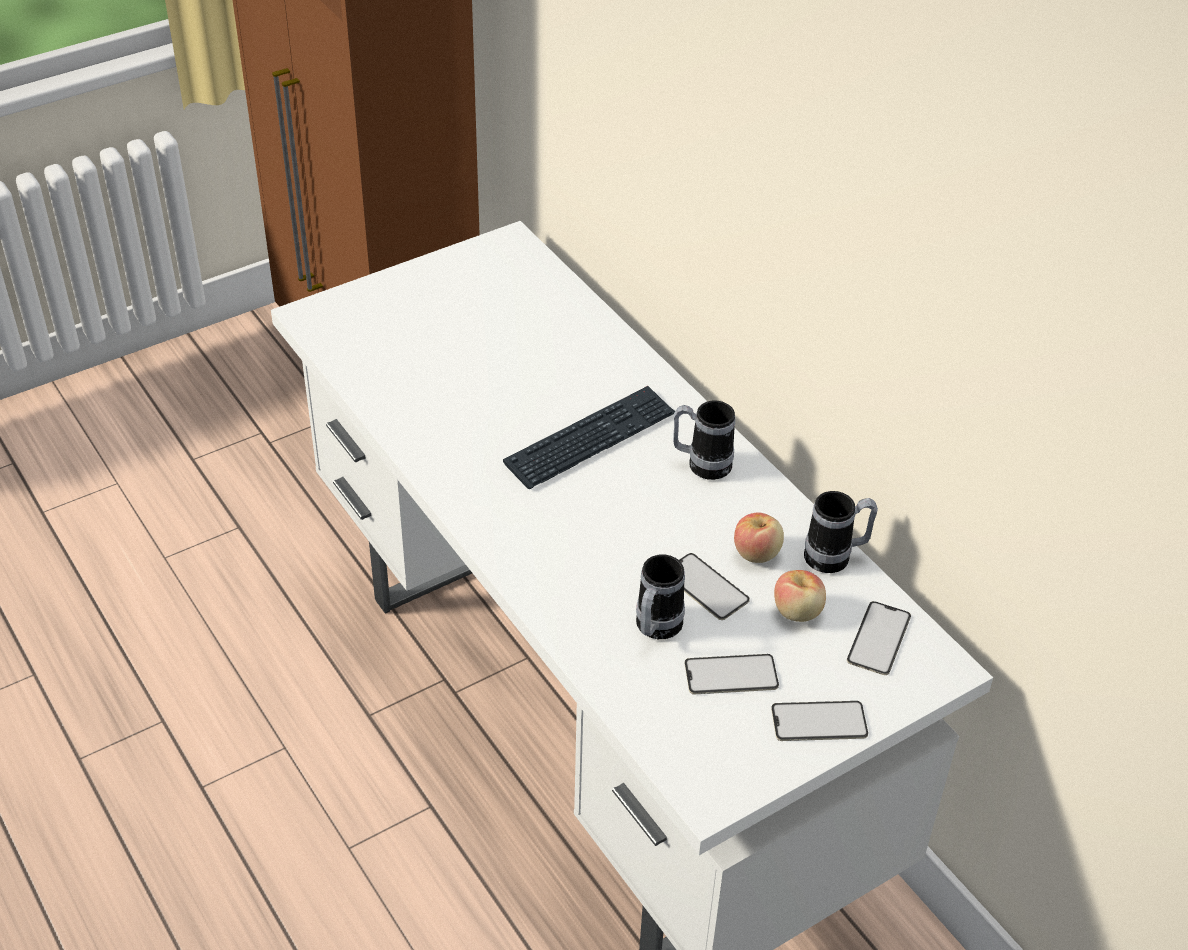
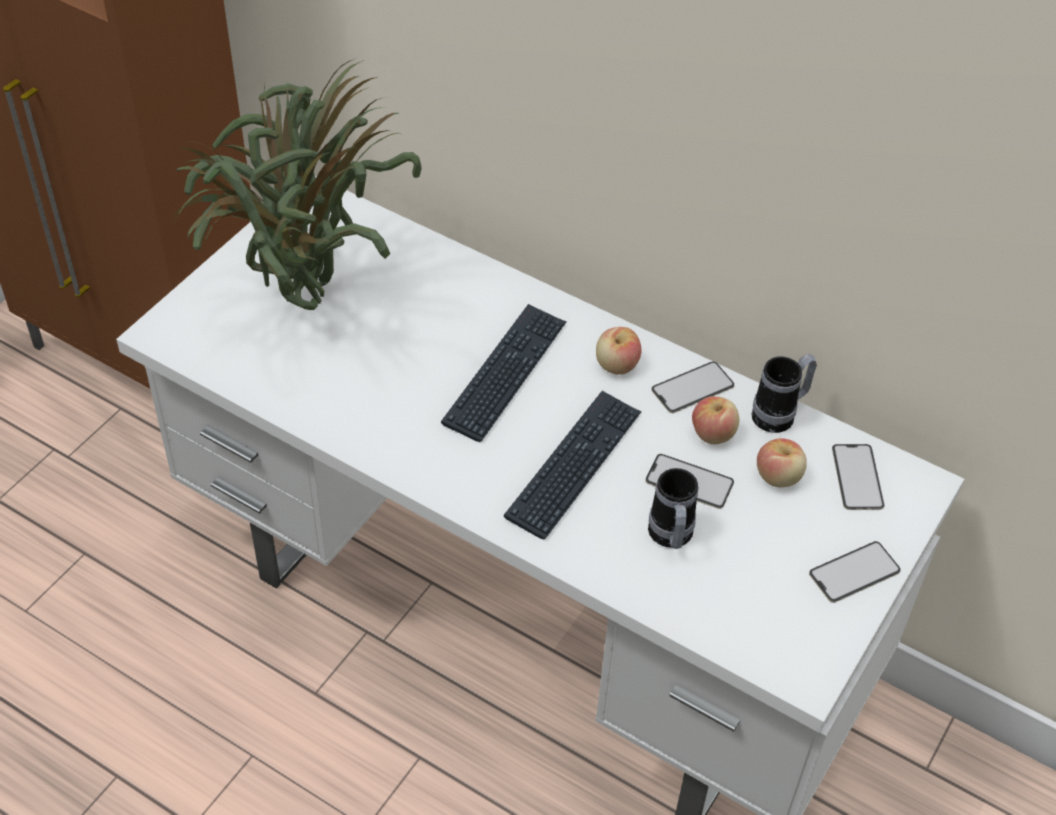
camera: 25 degrees left, 5 degrees up
(444, 327) = (301, 304): none -> potted plant
(604, 537) = (574, 465): none -> keyboard
(701, 464) = (616, 365): mug -> apple
(731, 675) = (758, 557): phone -> phone (692, 388)

